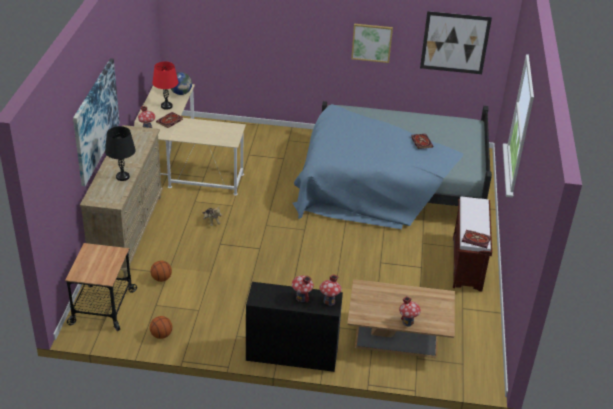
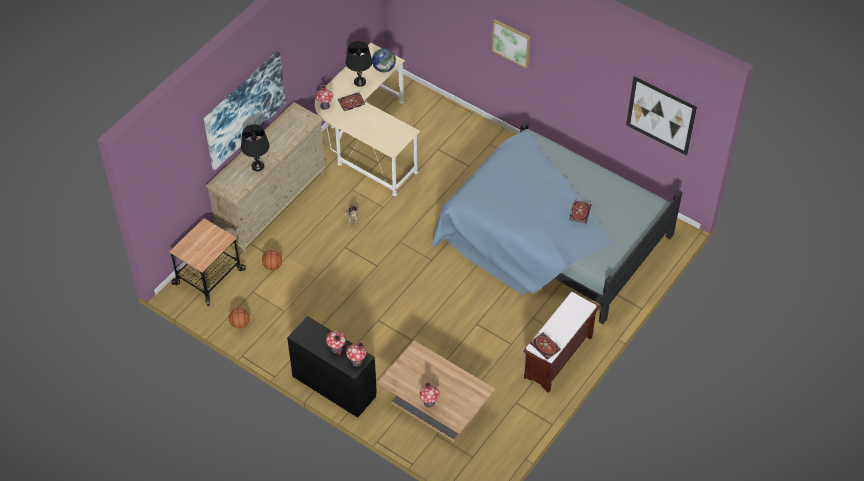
camera: 30 degrees right, 15 degrees up
(166, 106) = (360, 82): red table lamp -> black table lamp
(371, 42) = (580, 82): picture -> picture (511, 43)

